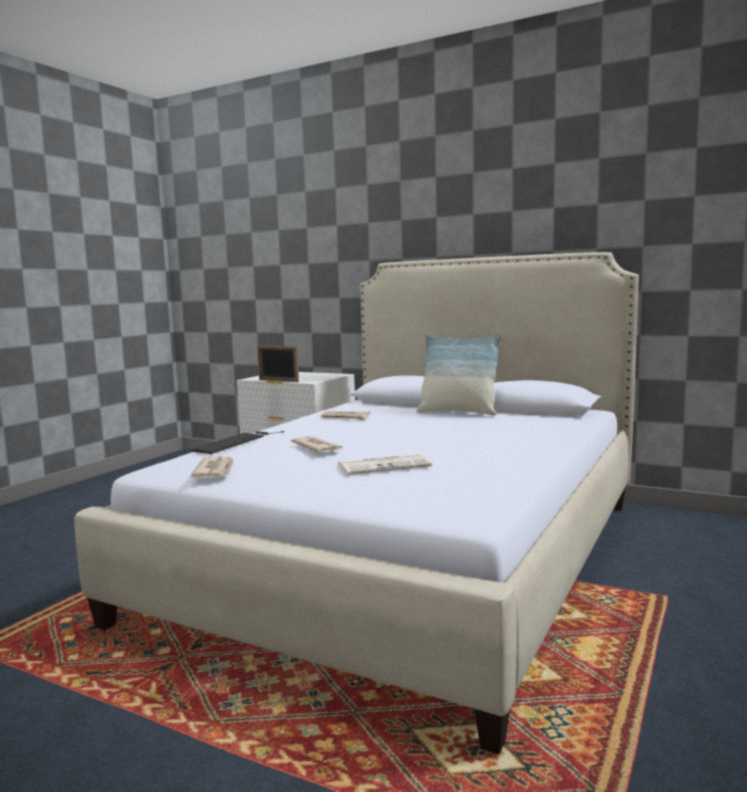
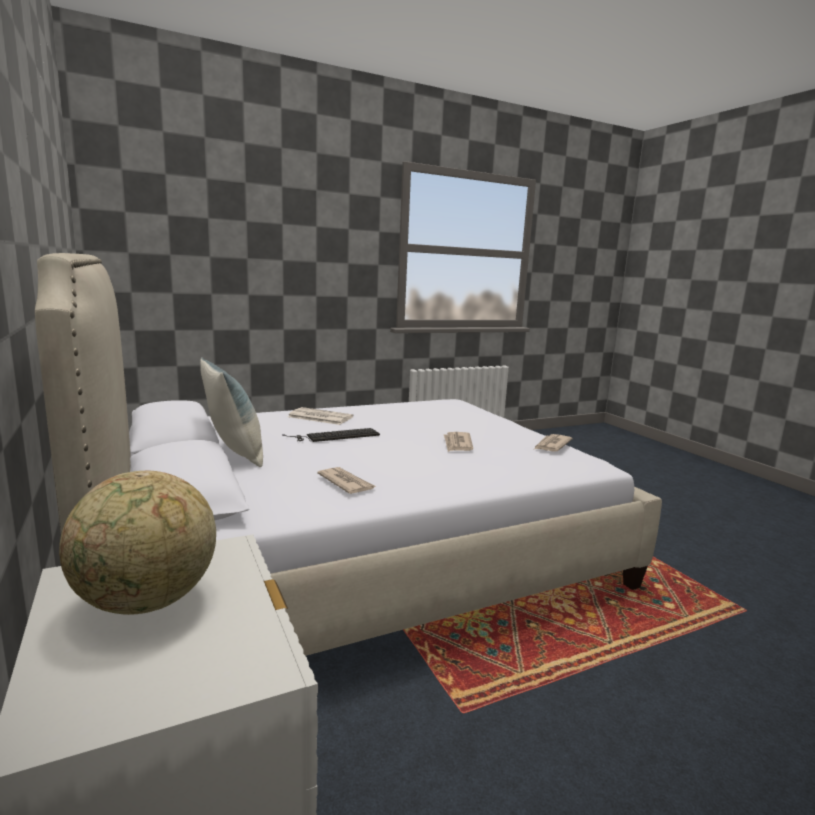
camera: 145 degrees left, 5 degrees up
(236, 442) = (513, 473): keyboard -> keyboard (334, 436)
(278, 380) = (261, 594): picture frame -> none
(306, 376) = (147, 602): none -> globe
(385, 466) = (439, 424): newspaper -> newspaper (319, 417)

